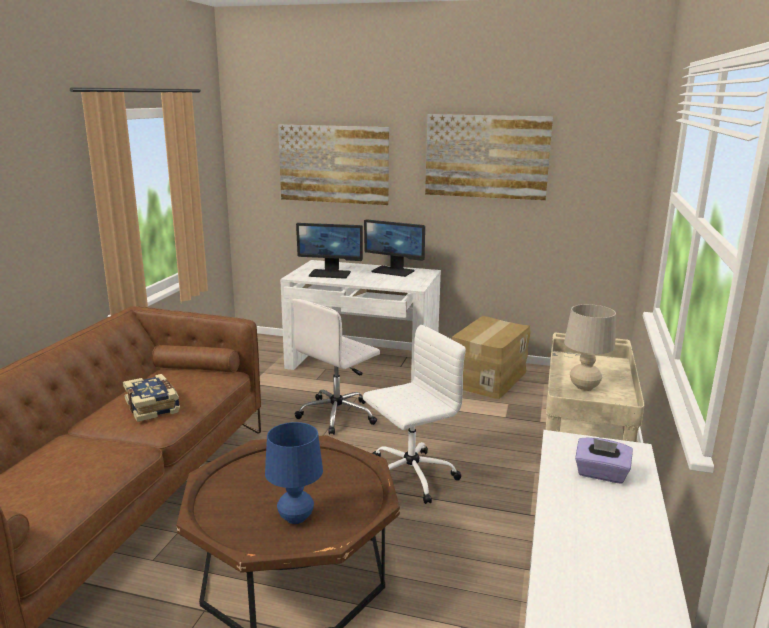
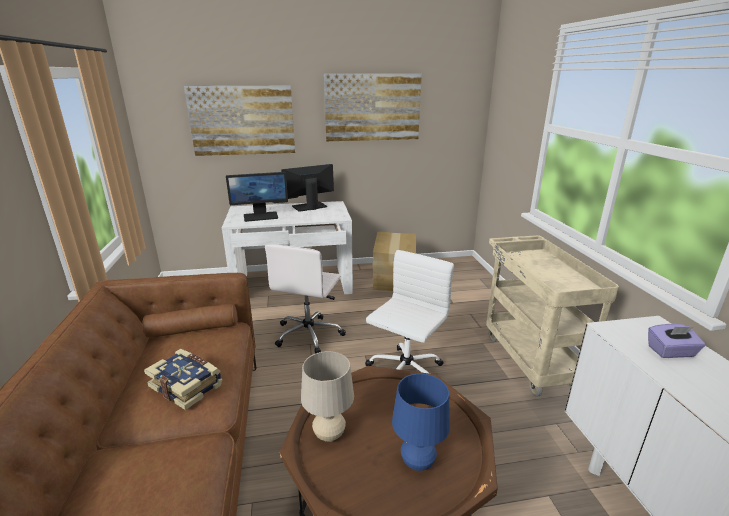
camera: 25 degrees left, 5 degrees up
(393, 271) = (309, 207): monitor -> monitor turned 150 degrees clockwise
(584, 387) = (549, 278): beige table lamp -> beige table lamp (329, 434)

